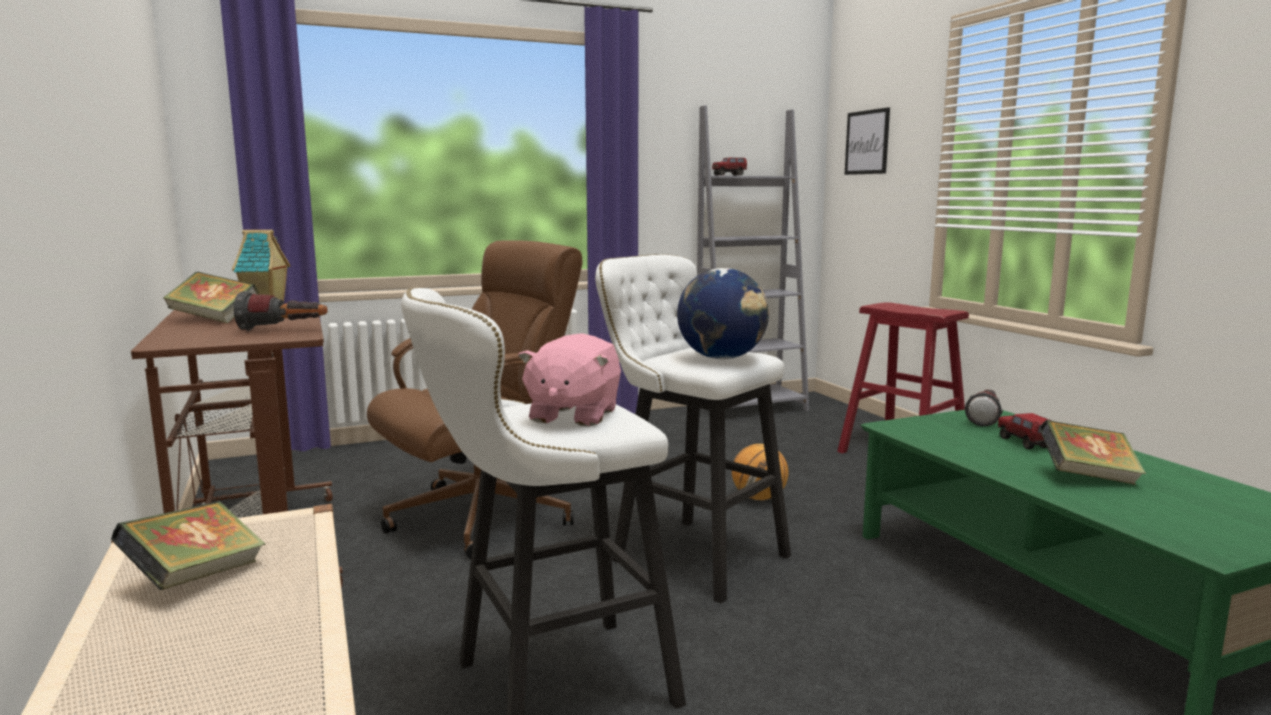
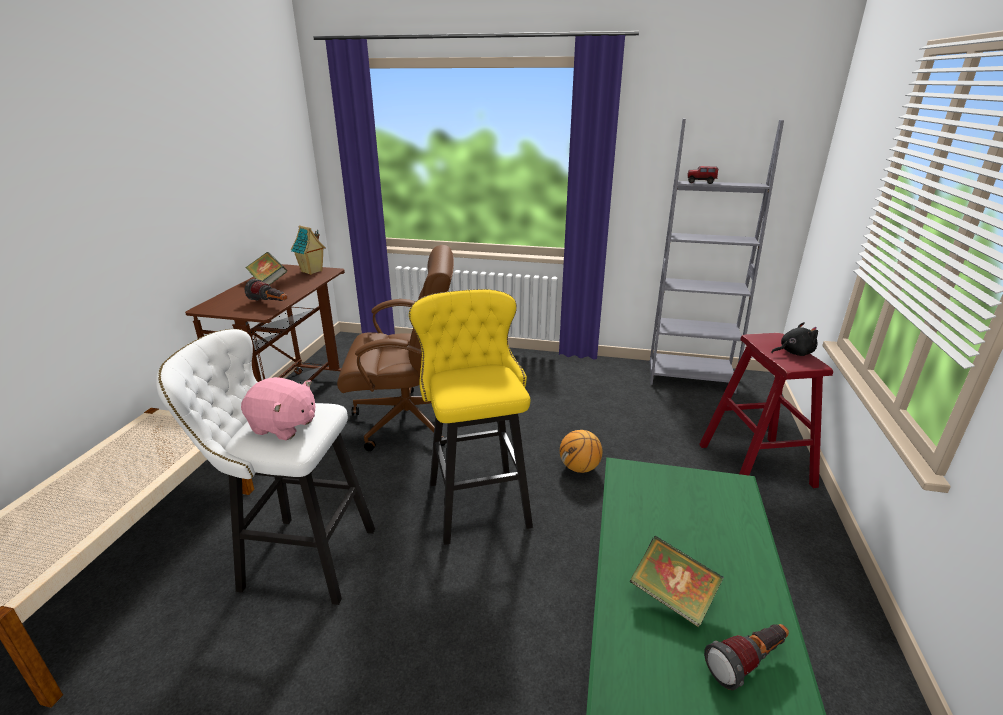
camera: 35 degrees right, 15 degrees up
(196, 577) = (133, 450): book -> none
(573, 415) = (284, 426): pink plush toy -> pink plush toy turned 120 degrees counterclockwise
(685, 552) = (476, 494): white stool -> yellow stool
(722, 358) = (475, 388): globe -> none
(867, 142) = (847, 161): picture -> none
(921, 309) = (793, 352): none -> black plush toy
(984, 418) = (716, 490): flashlight -> flashlight (747, 662)
(1024, 443) = (695, 534): toy truck -> none

